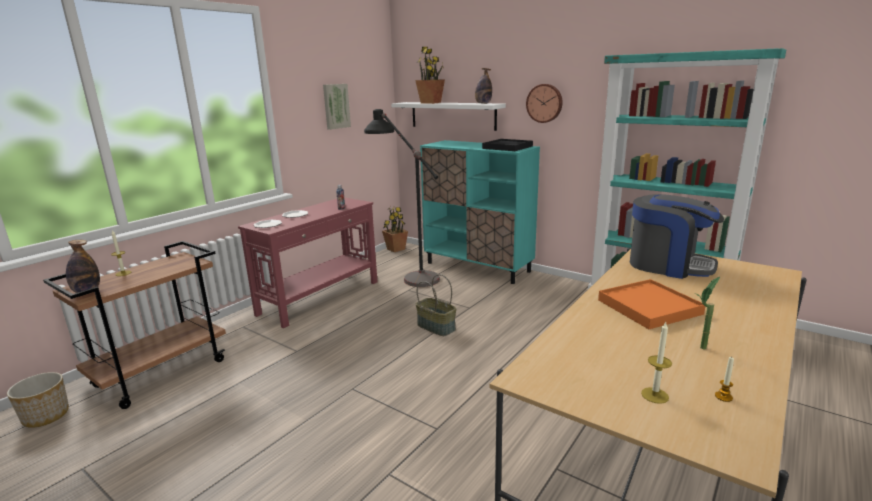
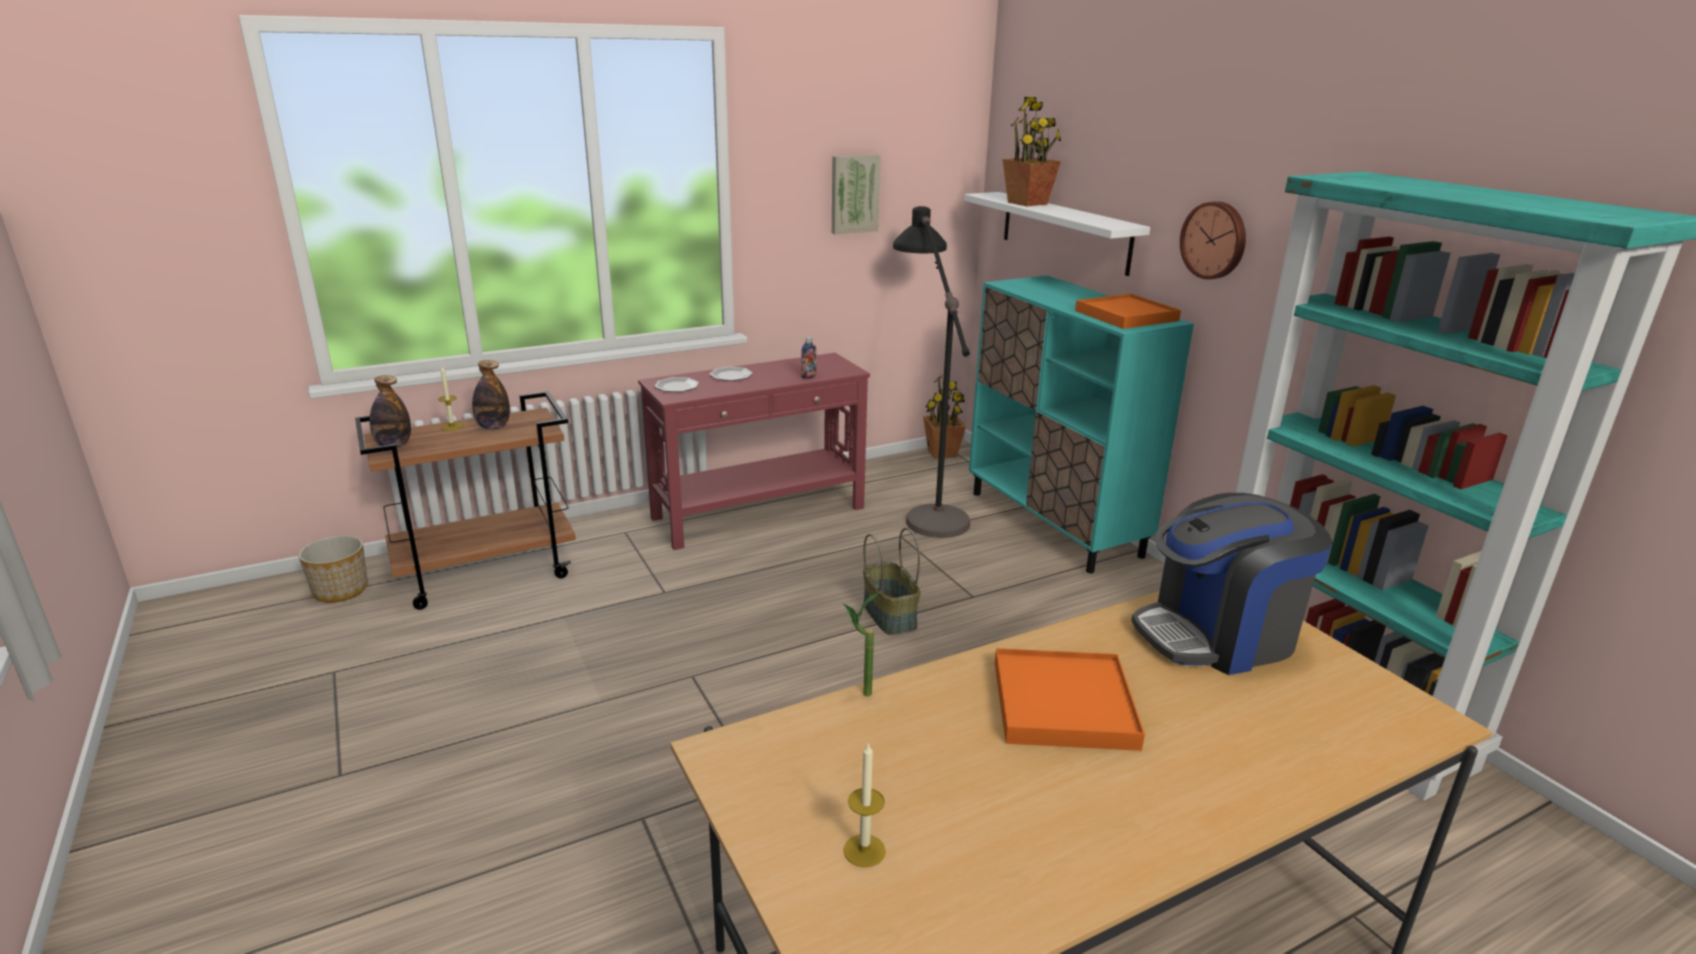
camera: 25 degrees right, 5 degrees up
(483, 103) = (1107, 221): bottle -> bottle (493, 427)
(507, 147) = (1126, 316): black tray -> orange tray
(668, 265) = (1218, 635): coffee machine -> coffee machine turned 105 degrees clockwise
(699, 349) = (1040, 808): potted plant -> potted plant (858, 694)
(723, 397) = (964, 896): candle -> none

